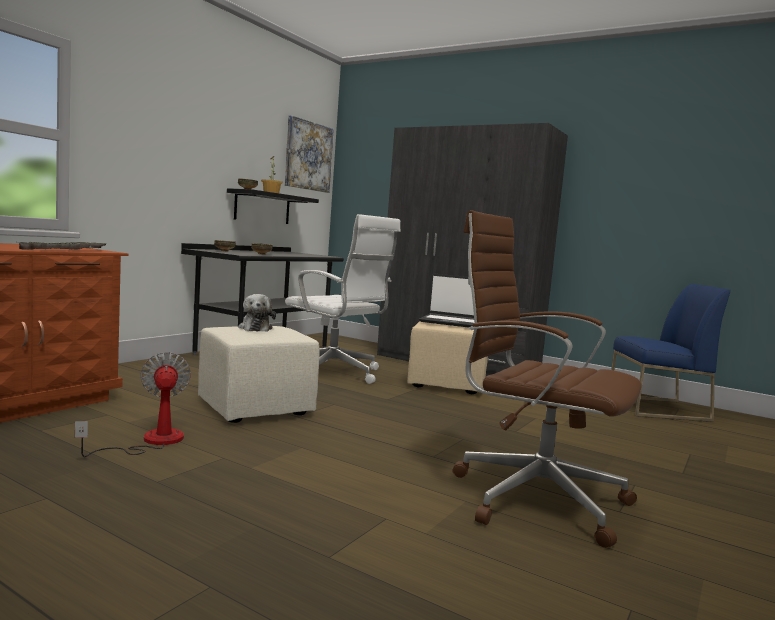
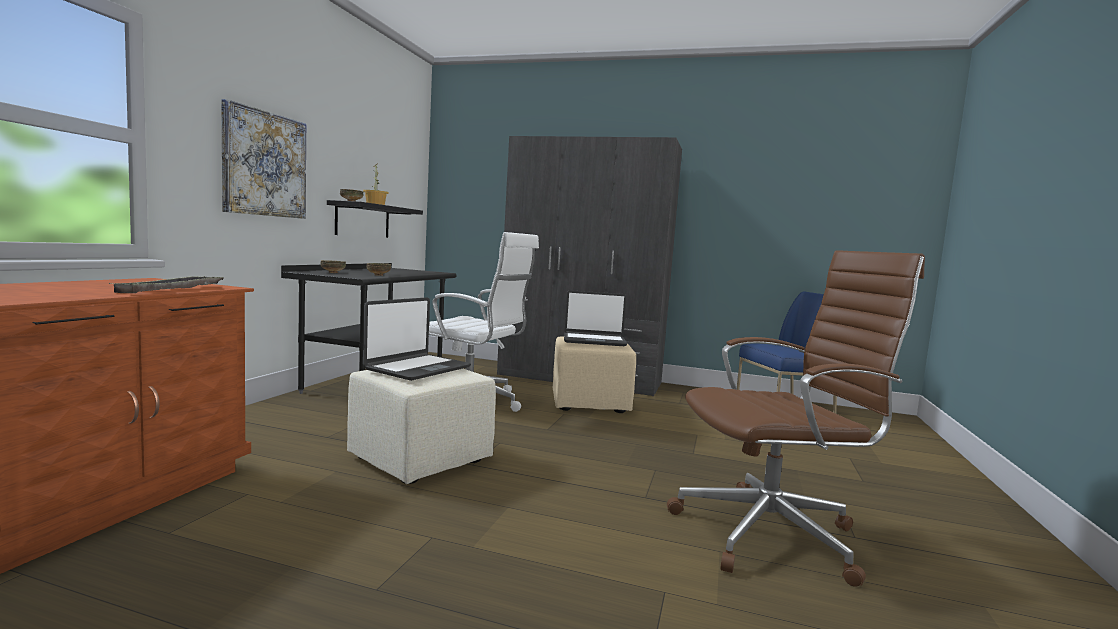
camera: 15 degrees left, 0 degrees up
(150, 442) = (329, 528): fan -> none
(255, 328) = (417, 368): plush toy -> laptop
(308, 156) = (405, 162): picture -> picture (265, 164)
(533, 497) = (773, 534): brown office chair -> brown office chair turned 150 degrees clockwise

